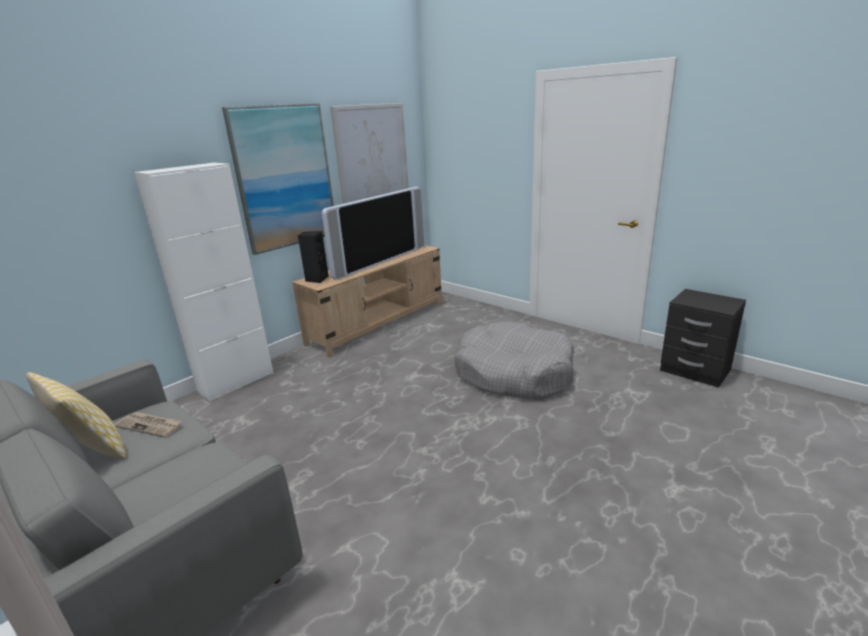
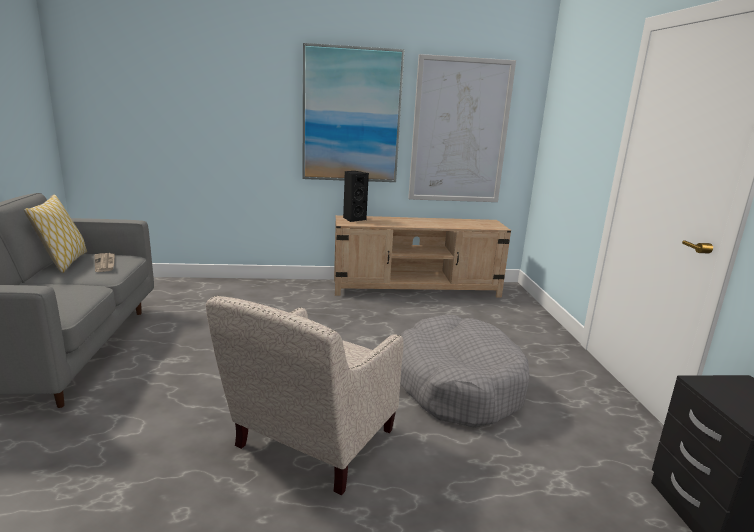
camera: 40 degrees right, 5 degrees down
(236, 382) = (254, 283): white cabinet -> none
(379, 261) = (431, 222): television -> none
(505, 461) = (309, 444): none -> beige armchair

